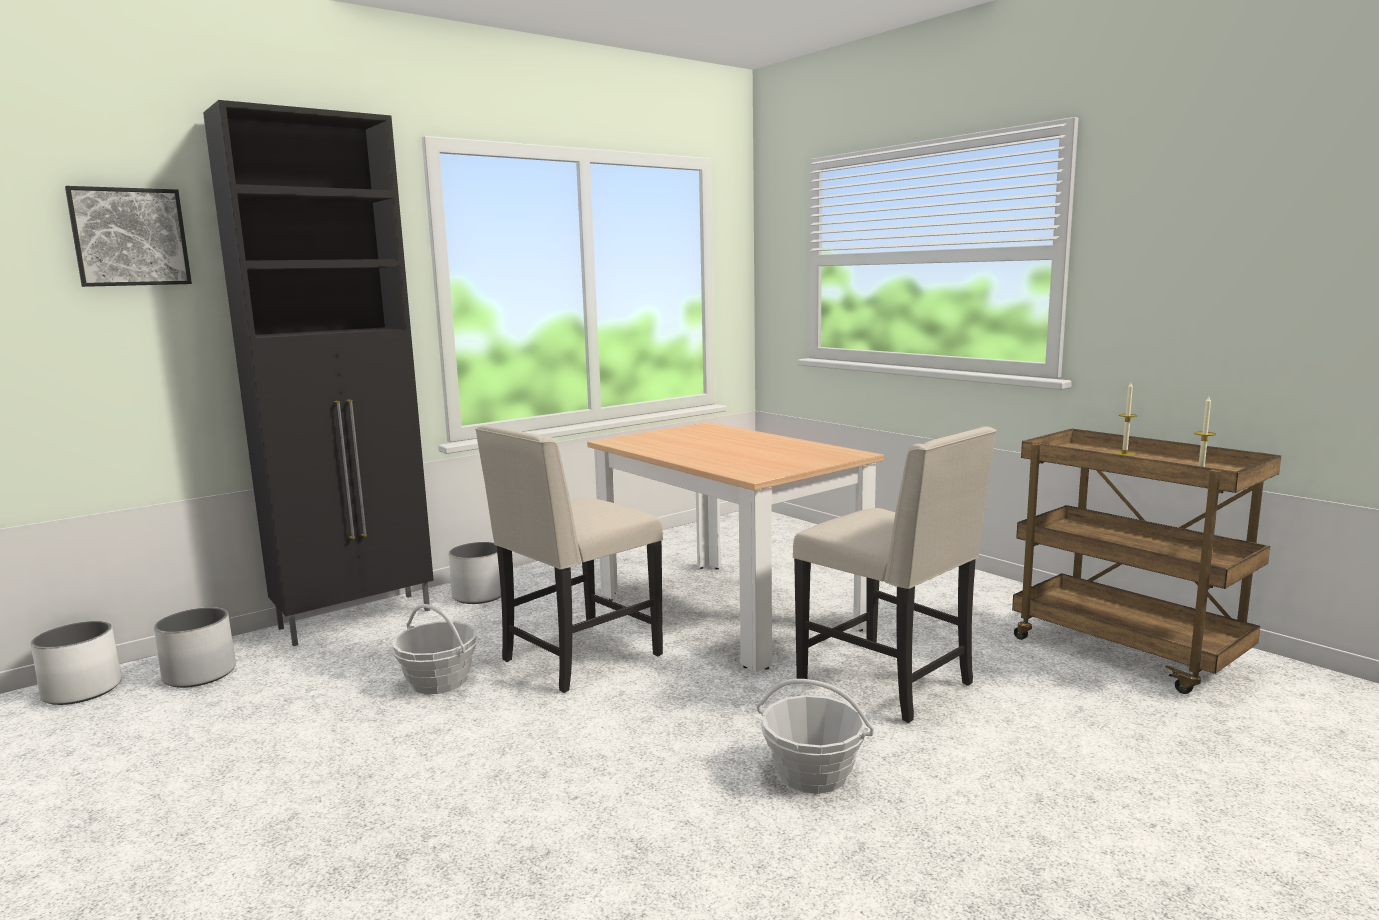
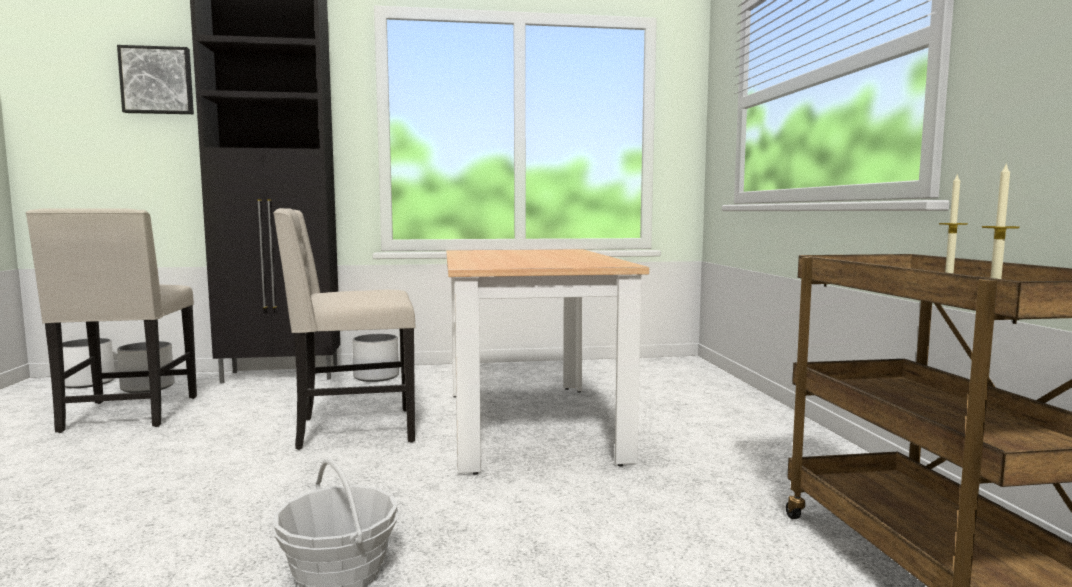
camera: 30 degrees right, 5 degrees down
(439, 681) = (244, 422): basket -> none
(889, 682) = (563, 518): beige chair -> beige chair (128, 415)

